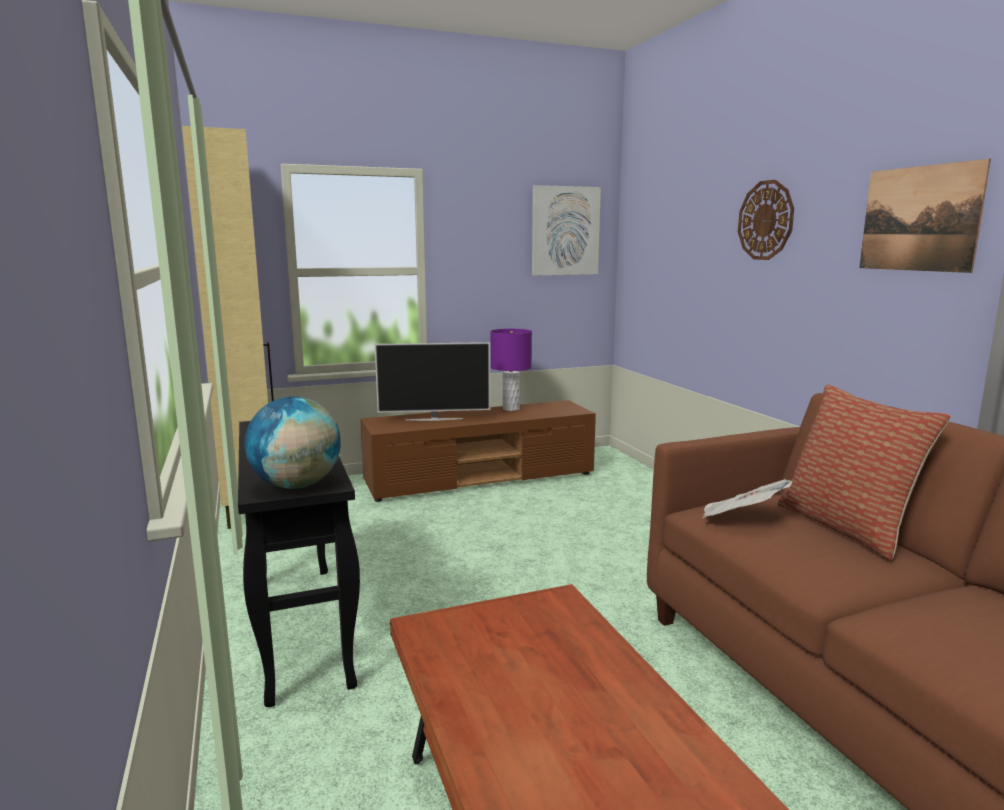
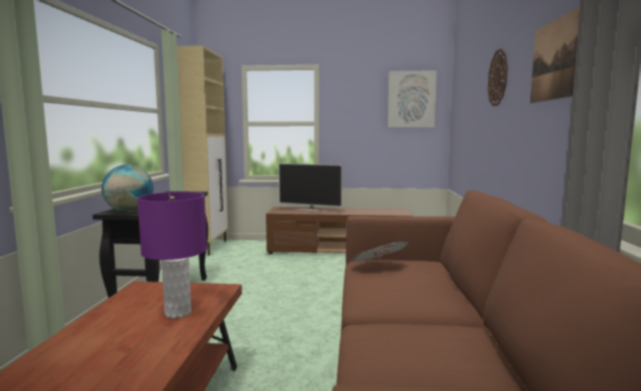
camera: 25 degrees right, 5 degrees down
(511, 409) = (363, 209): purple table lamp -> purple table lamp (178, 312)
(847, 527) = (442, 280): pillow -> none

